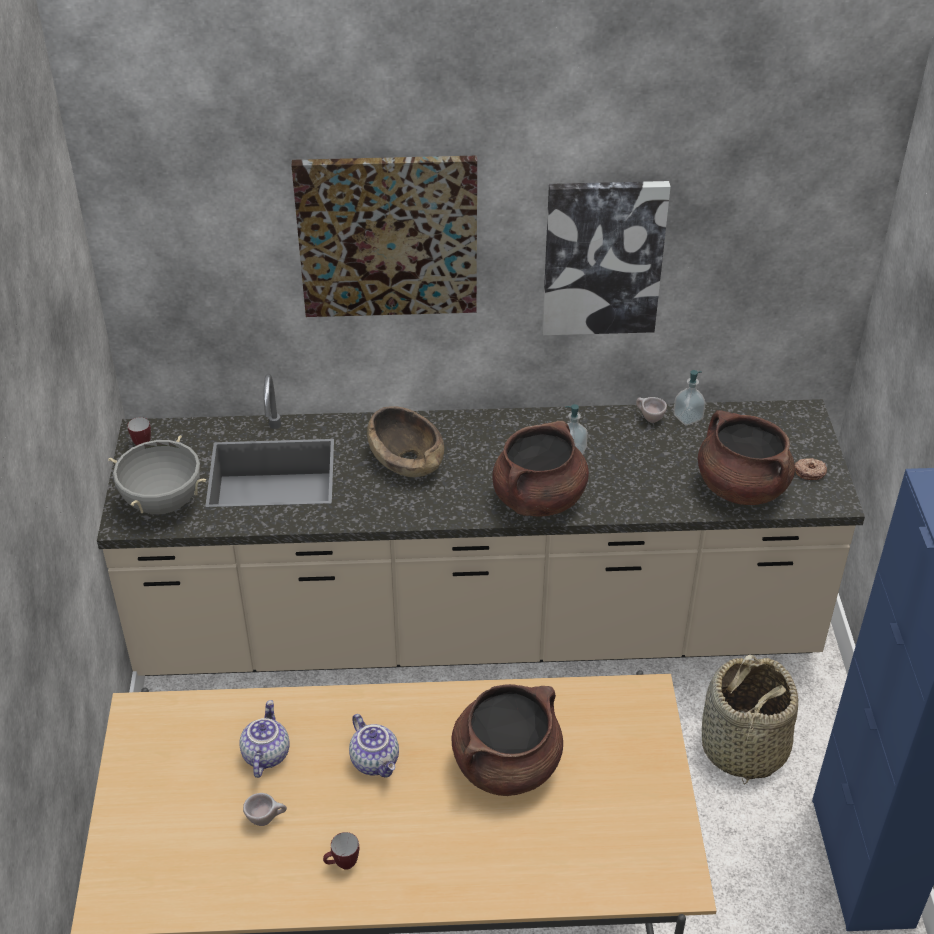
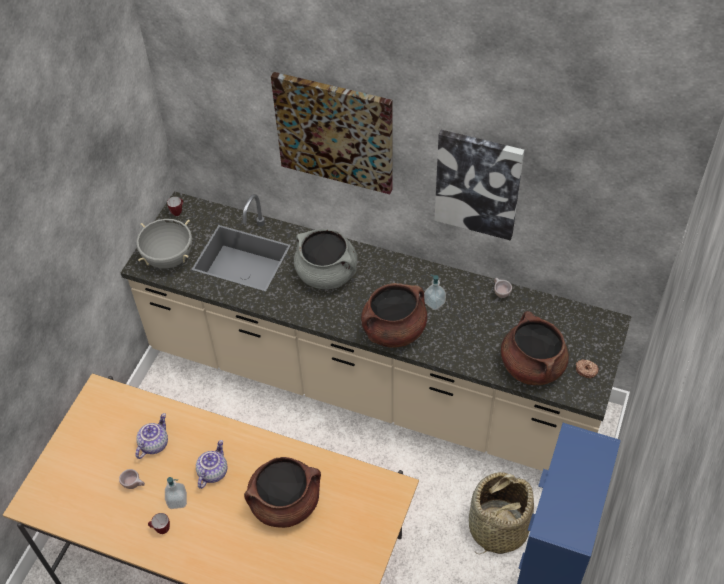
camera: 25 degrees right, 10 degrees up
(376, 761) = (212, 472): teapot -> teapot turned 150 degrees counterclockwise
(406, 459) = (327, 274): brown bowl -> grey cooking pot
(687, 417) = (527, 301): soap dispenser -> soap dispenser (177, 500)

